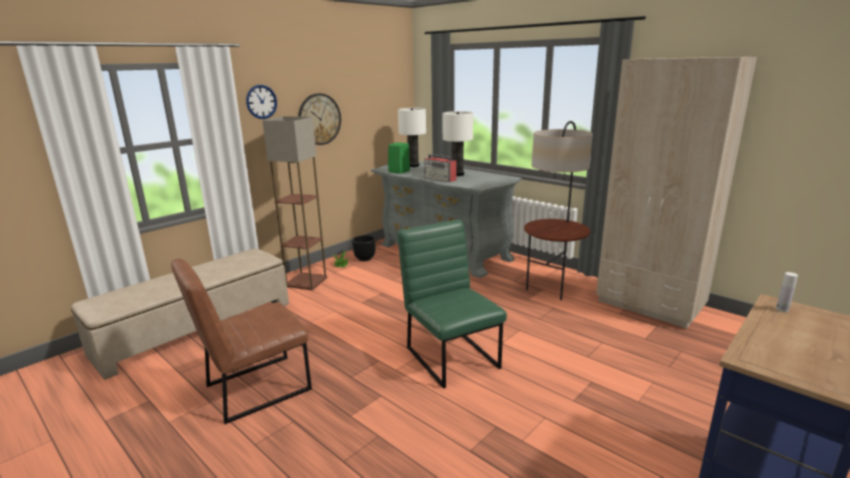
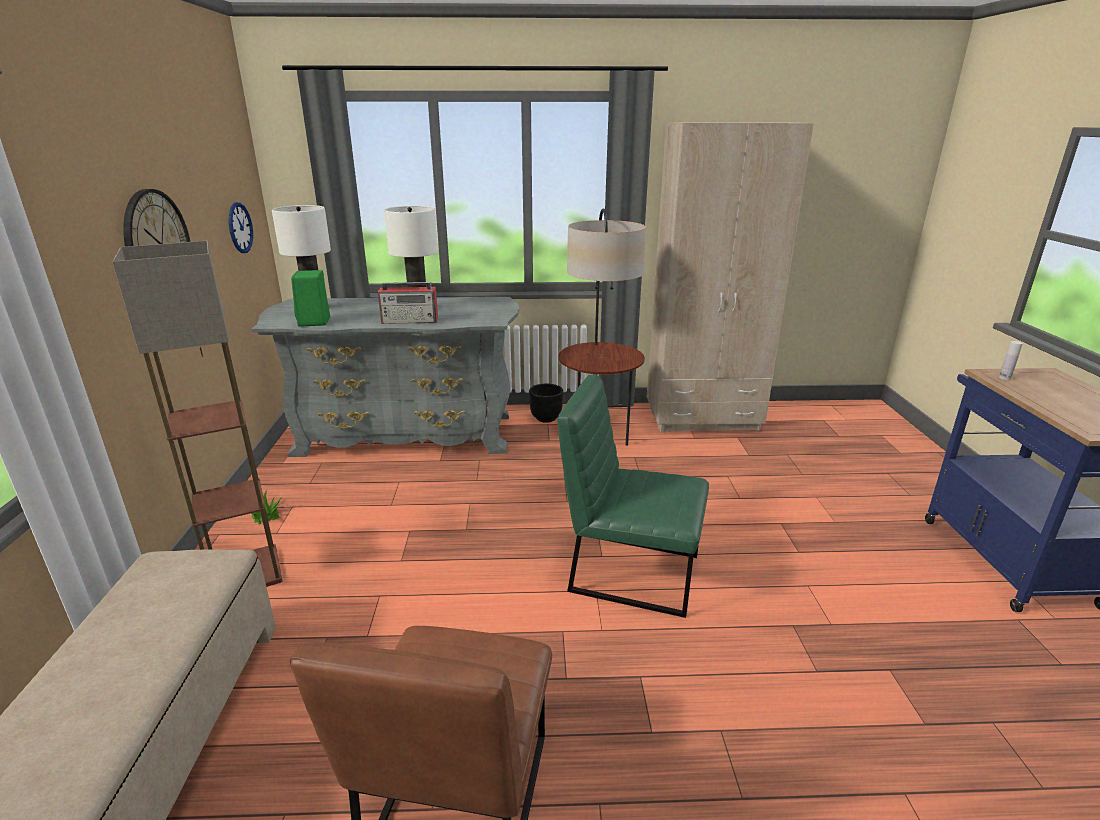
camera: 45 degrees left, 5 degrees up
(261, 102) = (55, 217): wall clock -> wall clock (240, 228)
(365, 258) = (295, 489): black planter -> black planter (546, 418)

